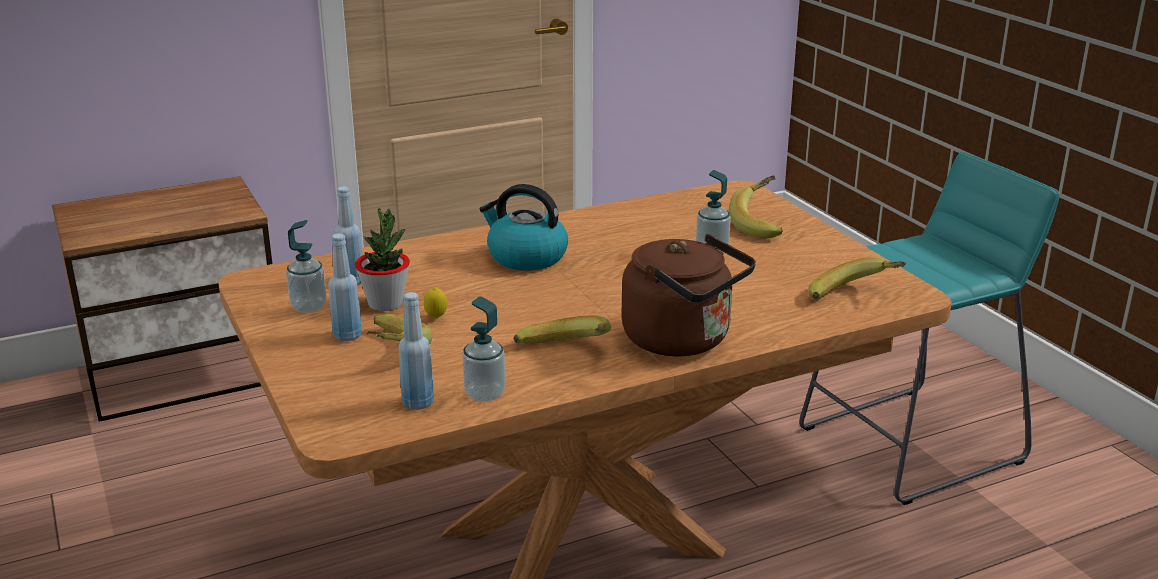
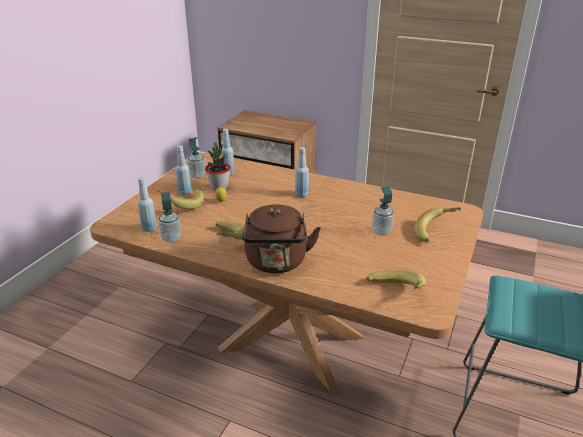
camera: 50 degrees right, 5 degrees up
(525, 257) = (301, 194): kettle -> blue bottle

